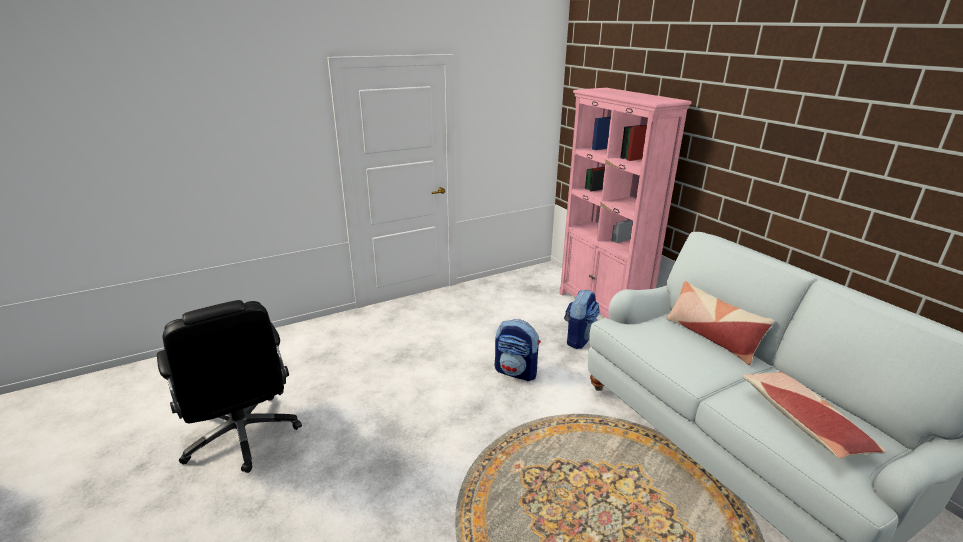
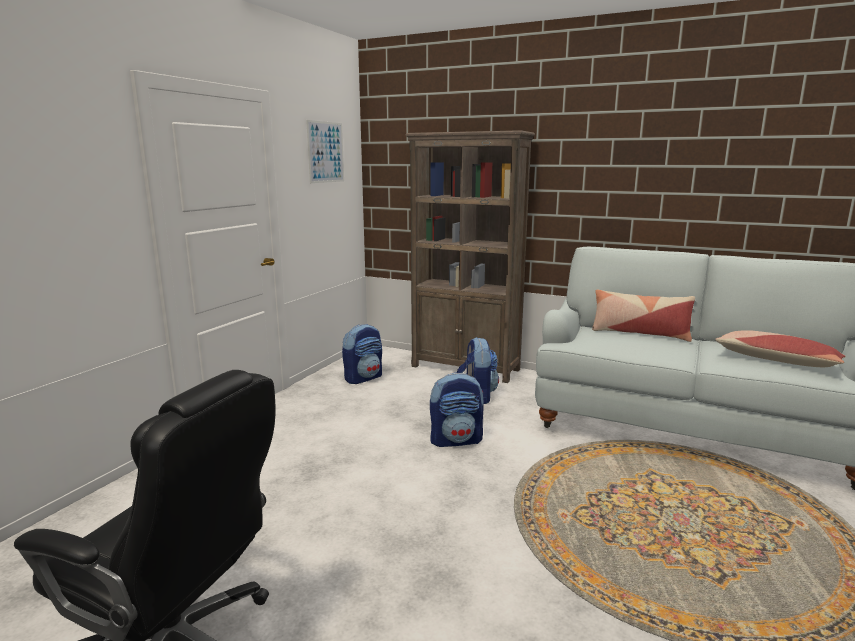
camera: 35 degrees left, 10 degrees down
(512, 293) = (363, 378): none -> backpack
(515, 98) = (326, 152): none -> picture
(602, 309) = (466, 368): pink bookcase -> brown bookcase

